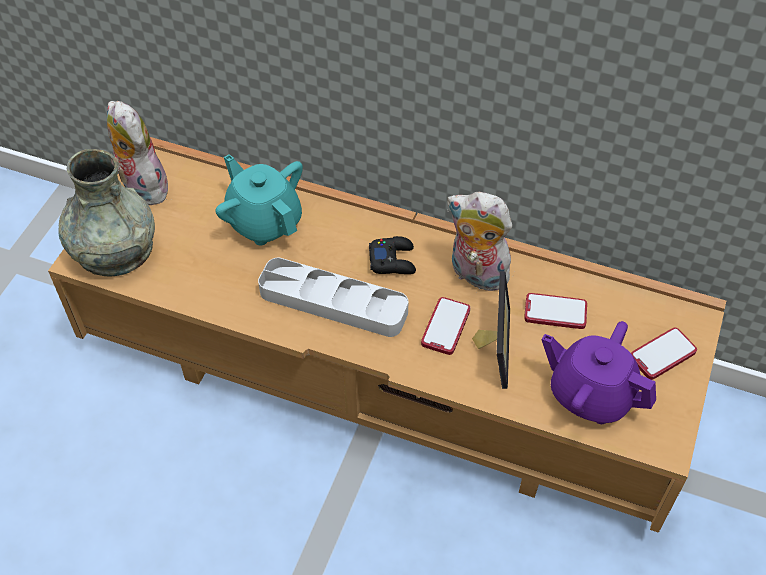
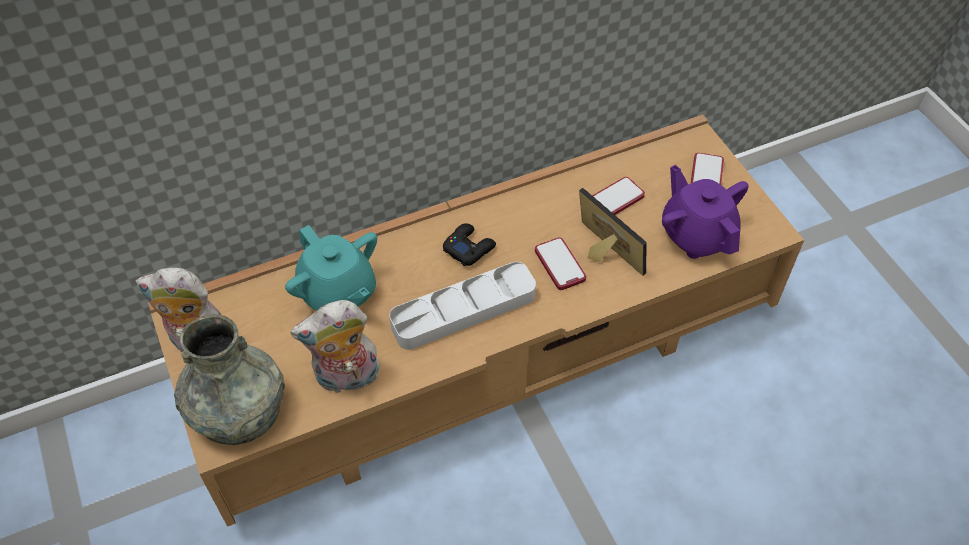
camera: 45 degrees left, 0 degrees up
(264, 221) = (338, 293): turquoise teapot -> turquoise teapot turned 135 degrees counterclockwise
(475, 275) = (536, 214): plush toy -> plush toy (346, 379)
(590, 394) = (697, 235): purple teapot -> purple teapot turned 75 degrees clockwise

